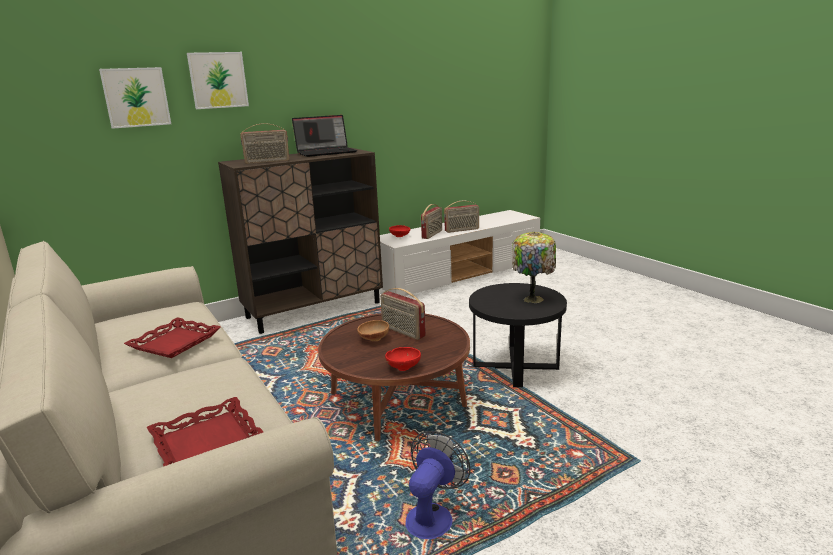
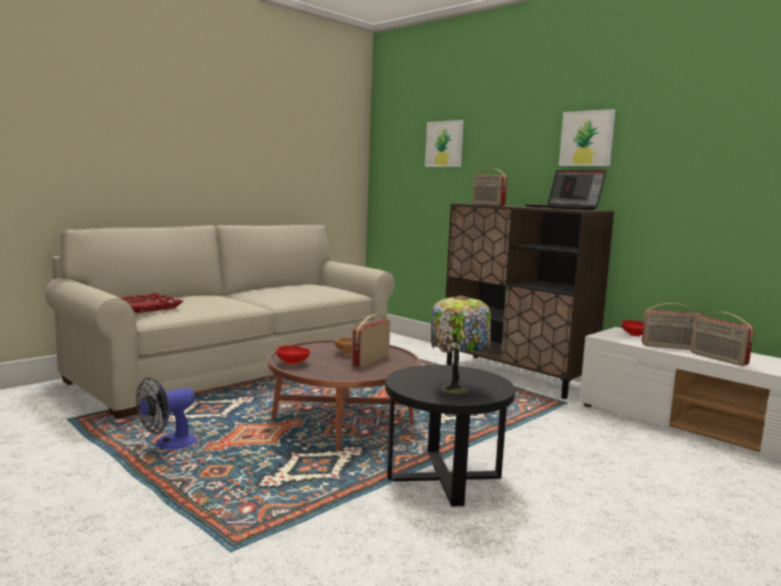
camera: 75 degrees right, 10 degrees down
(175, 343) = (279, 294): red tray -> none
(218, 80) = (500, 131): picture -> picture (587, 138)
(432, 515) = (168, 445): fan -> fan turned 120 degrees clockwise

